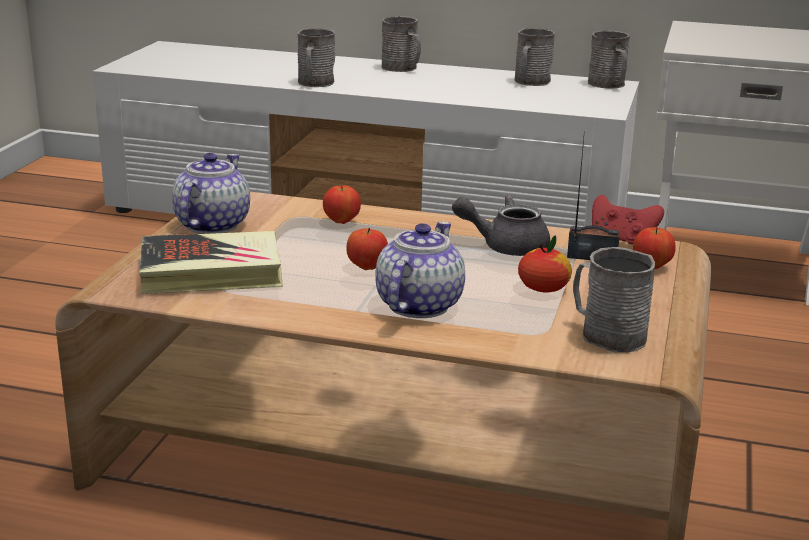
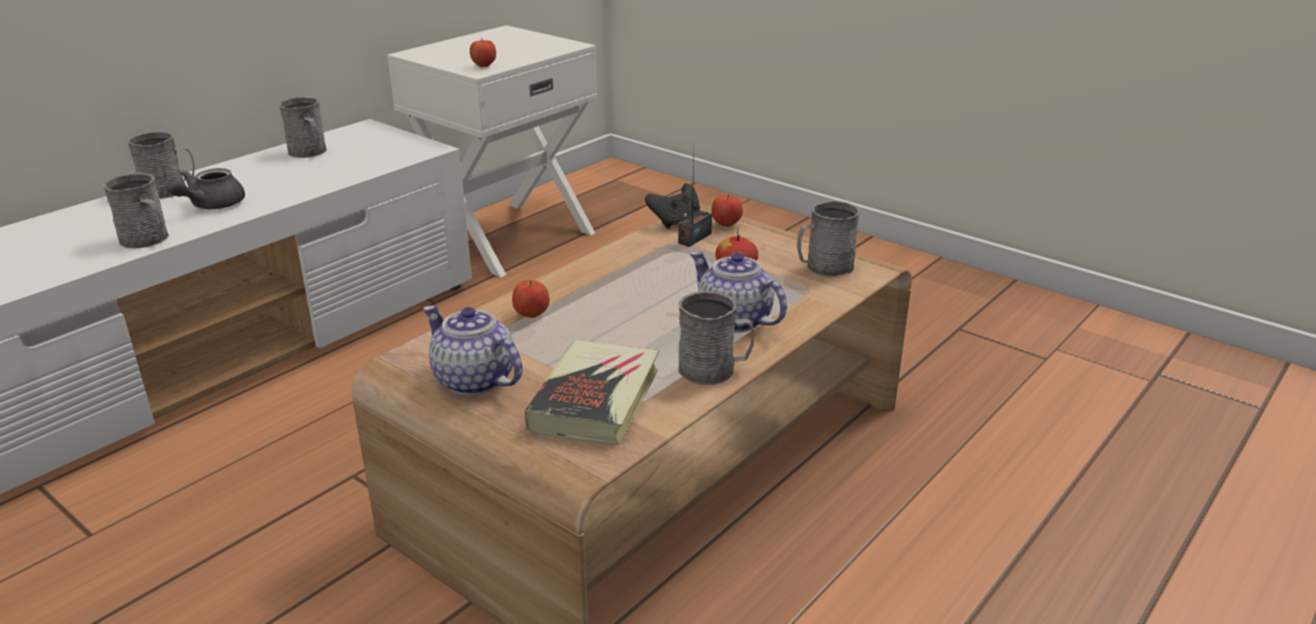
camera: 65 degrees left, 5 degrees up
(367, 267) = (645, 325): apple -> apple (483, 66)
(505, 246) = (649, 262): grey teapot -> grey teapot (211, 205)
(609, 85) = (364, 130): grey mug -> grey mug (714, 370)
(621, 241) = (675, 222): red game controller -> black game controller

